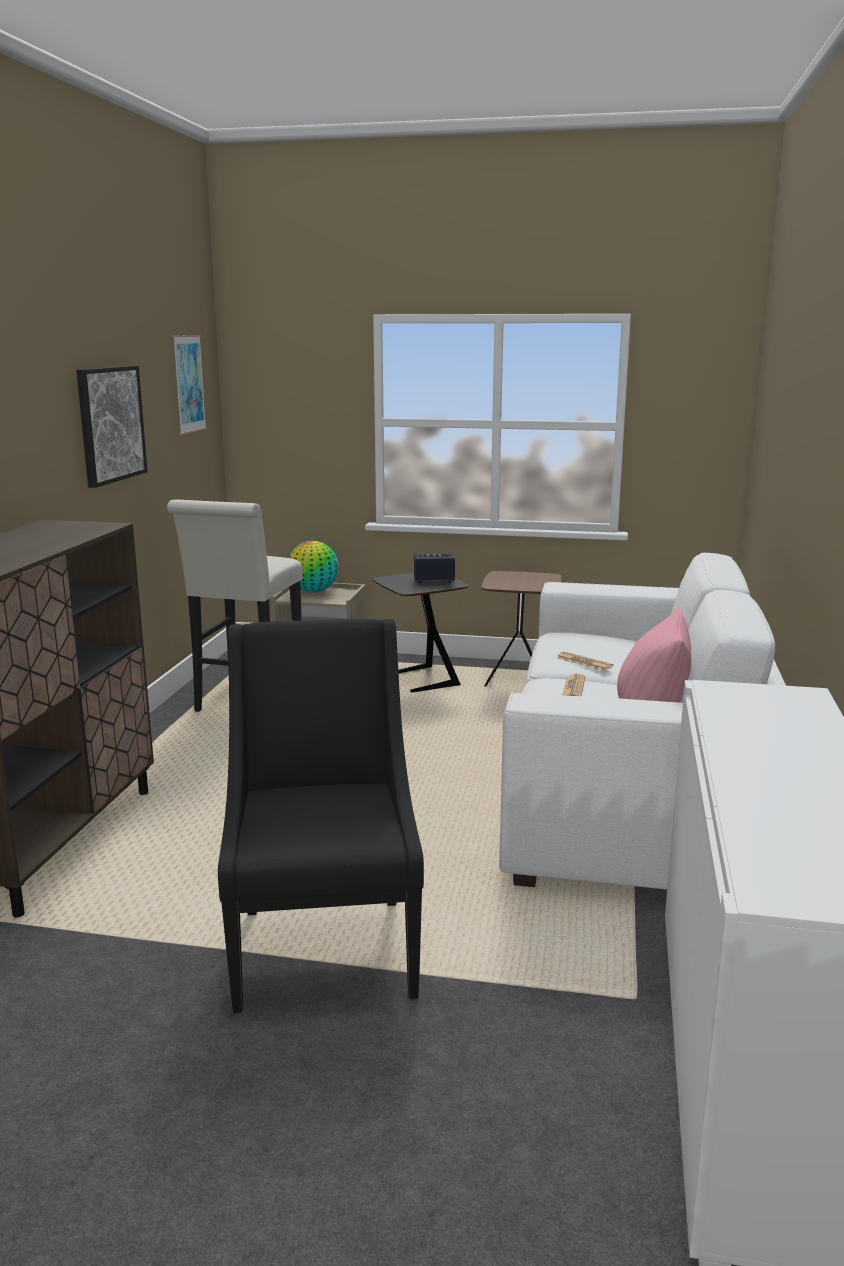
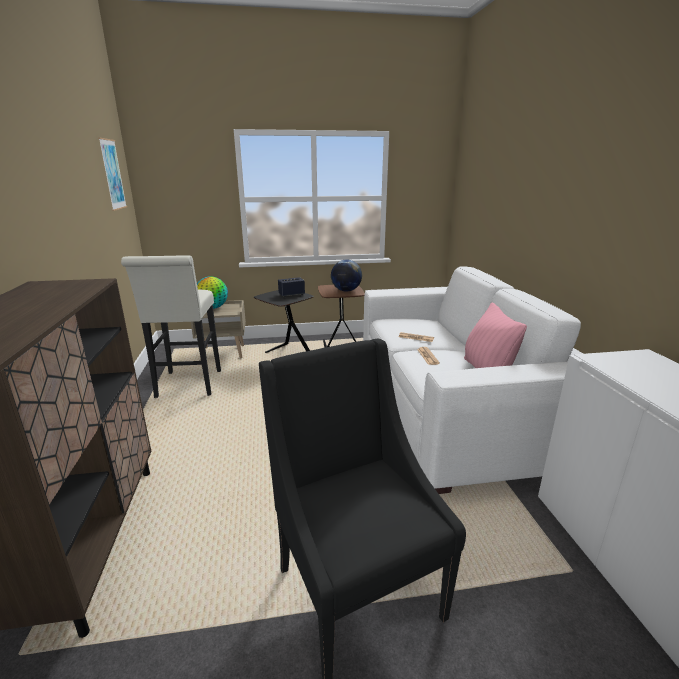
camera: 20 degrees left, 5 degrees up
(110, 424) = (67, 201): picture -> none
(529, 583) = (346, 291): none -> globe

